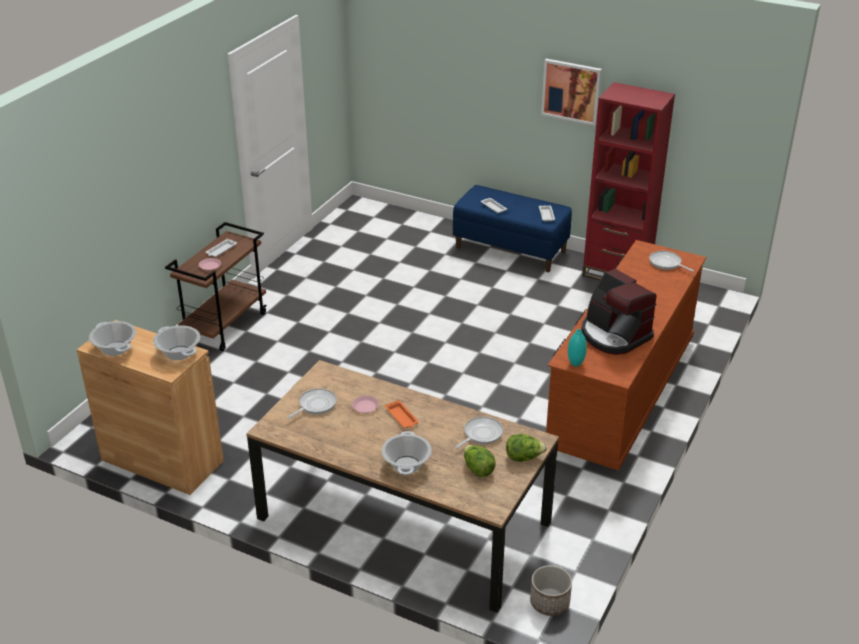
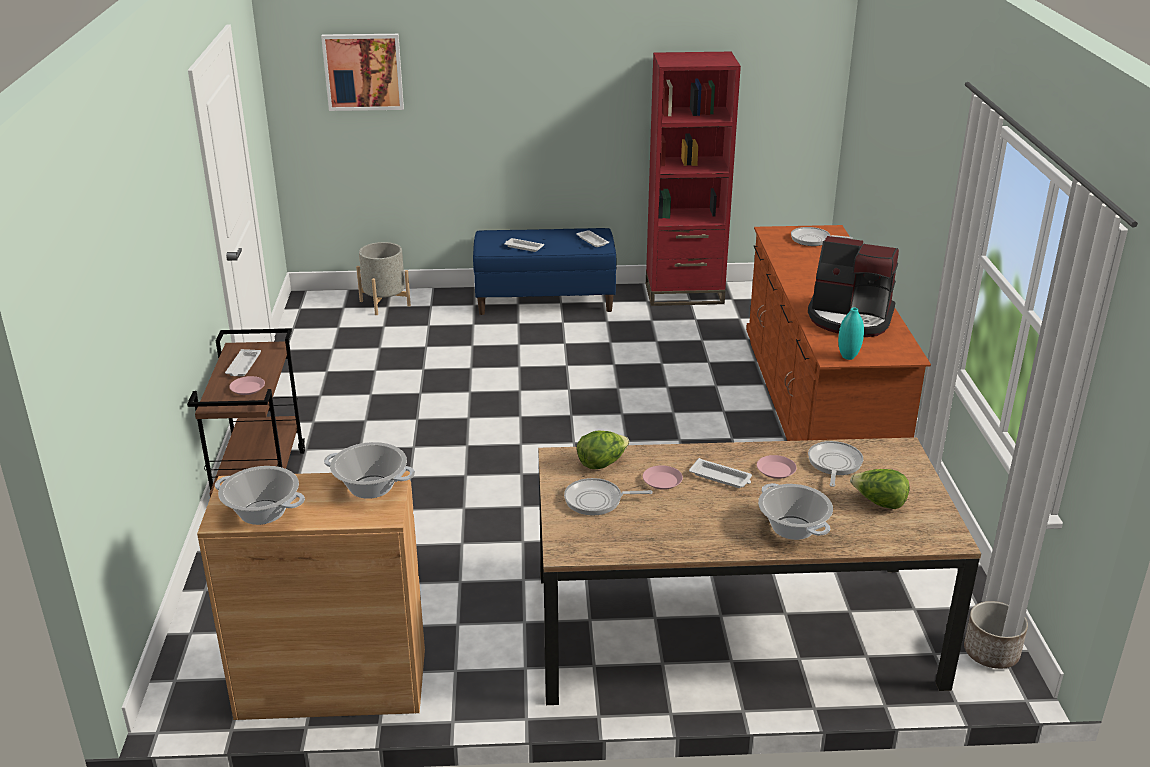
camera: 30 degrees left, 5 degrees down
(315, 405) = (597, 501): frying pan -> frying pan turned 105 degrees counterclockwise
(402, 221) = (385, 303): none -> grey planter
(402, 417) = (721, 477): orange tray -> white tray
(440, 425) = (776, 470): none -> pink plate
(524, 457) = (910, 472): lettuce -> lettuce (602, 463)
(571, 91) = (598, 76): picture -> picture (363, 71)

